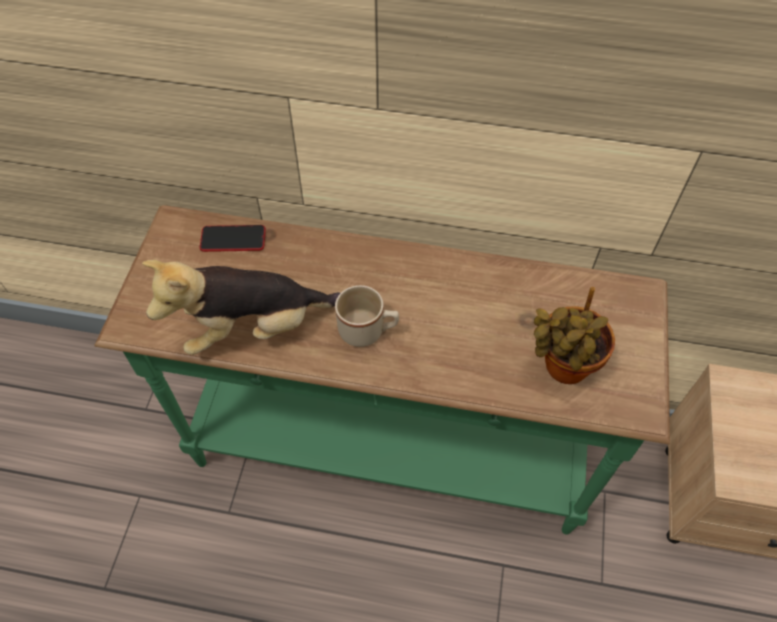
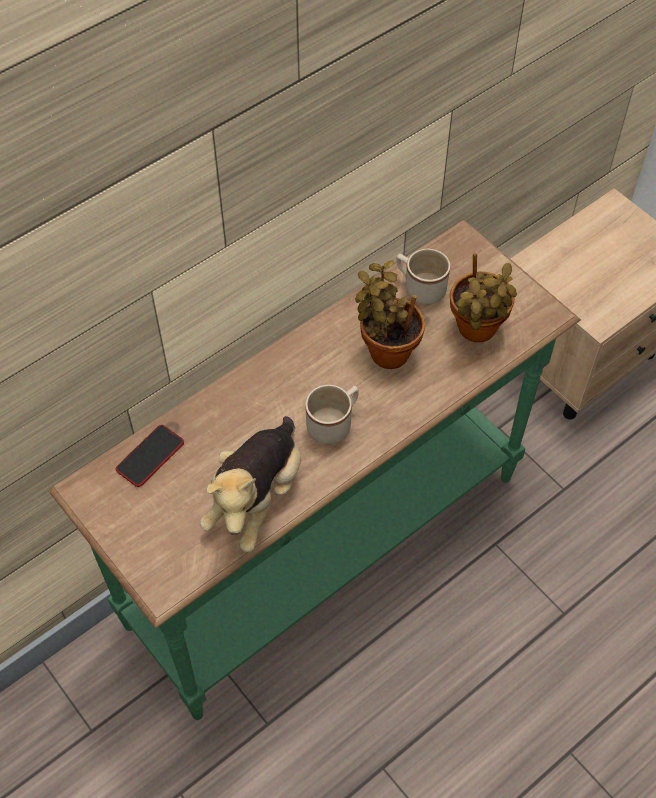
camera: 50 degrees left, 0 degrees up
(474, 317) = (386, 350): none -> potted plant
(559, 297) = (419, 288): none -> beige mug

